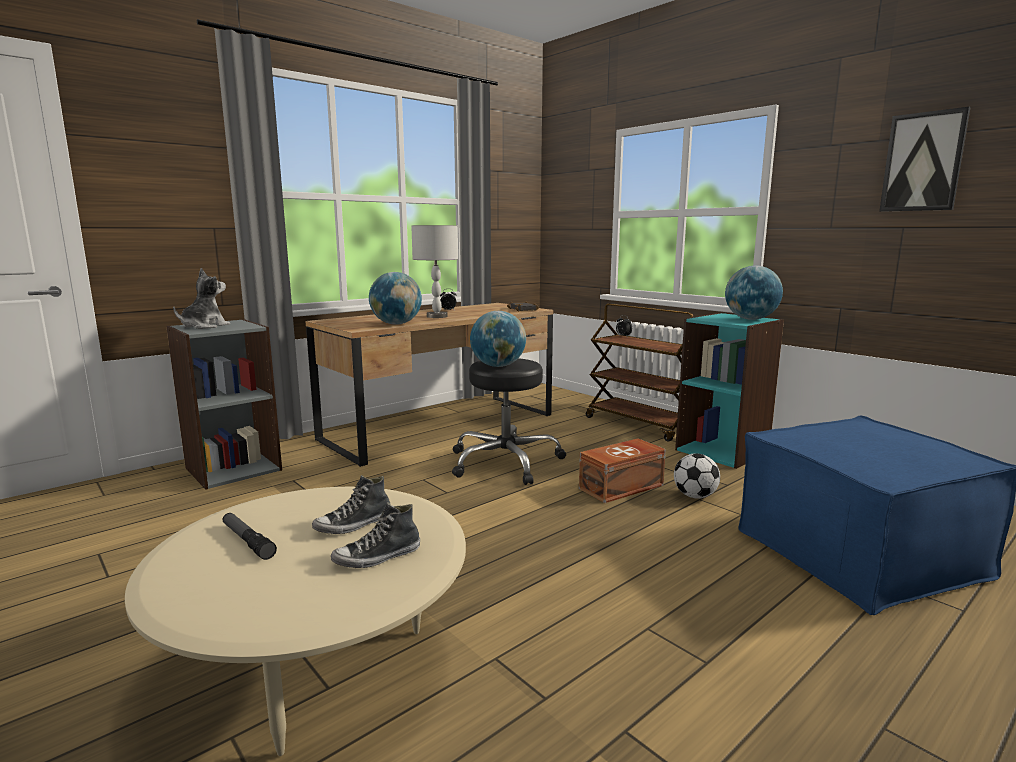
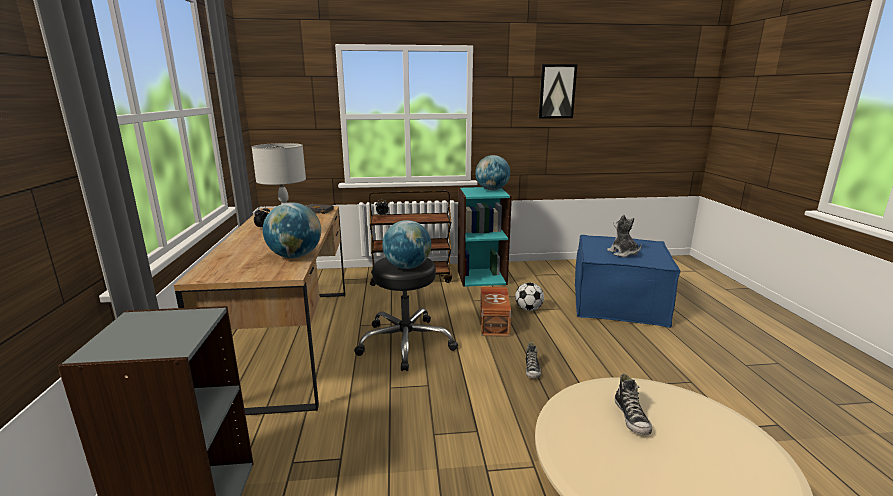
camera: 55 degrees left, 5 degrees up
(204, 326) = (137, 340): plush toy -> plush toy (623, 253)
(247, 541) = (640, 476): flashlight -> none
(377, 557) = (690, 421): shoe -> shoe (532, 370)

